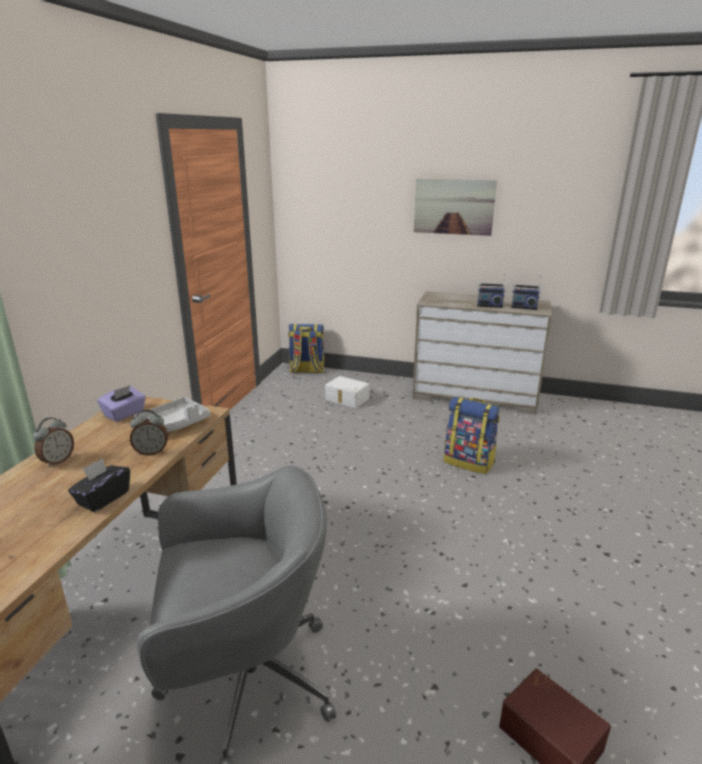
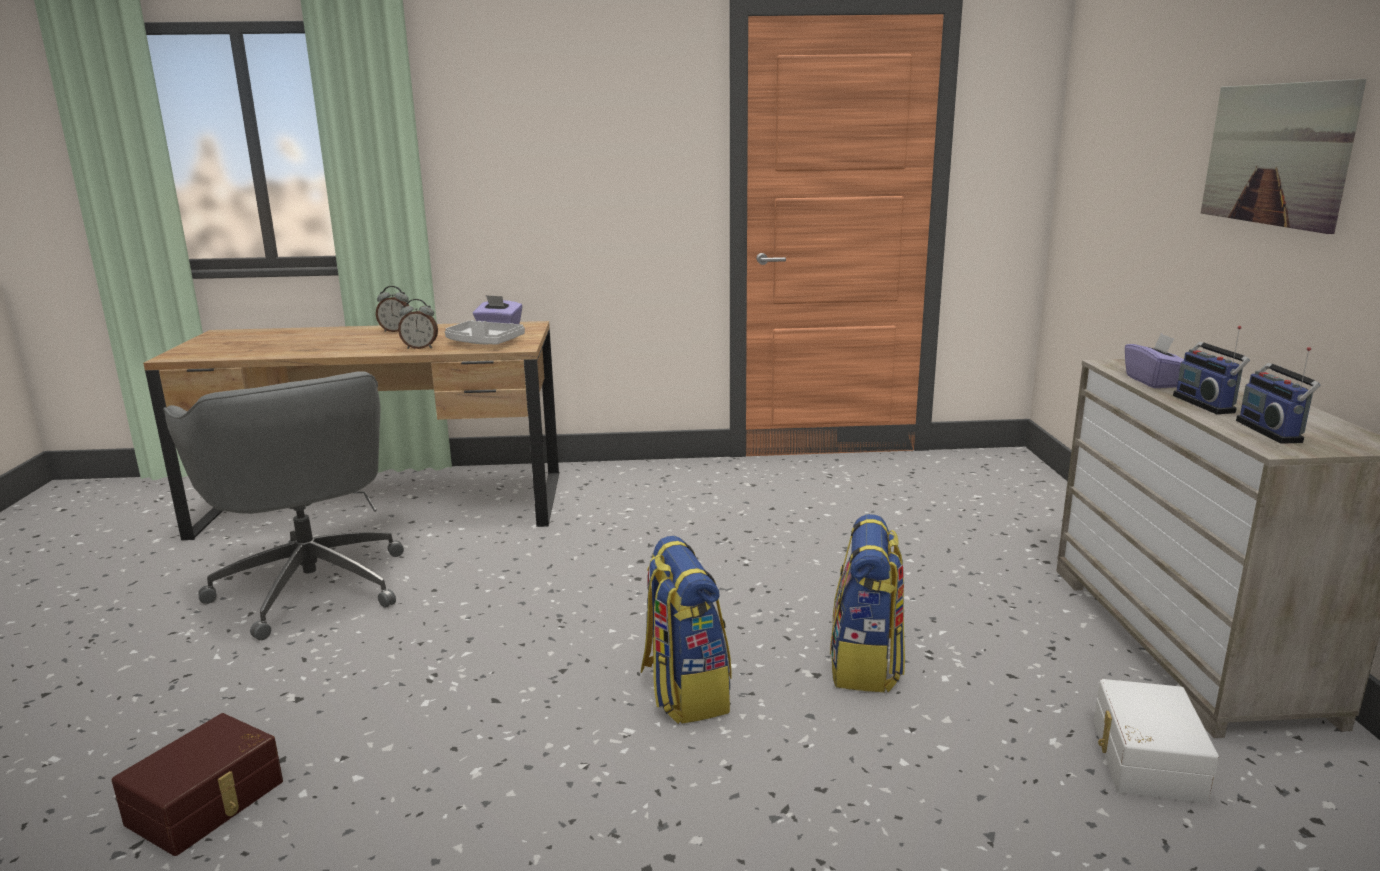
camera: 70 degrees right, 5 degrees down
(103, 498) = (332, 351): black tissue box -> none
(152, 452) = (420, 348): alarm clock -> alarm clock turned 60 degrees counterclockwise
(306, 370) = (1024, 467): backpack -> backpack (684, 691)
(346, 399) = (964, 516): white storage box -> white storage box (1144, 759)
(457, 304) = (1154, 382): none -> purple tissue box

